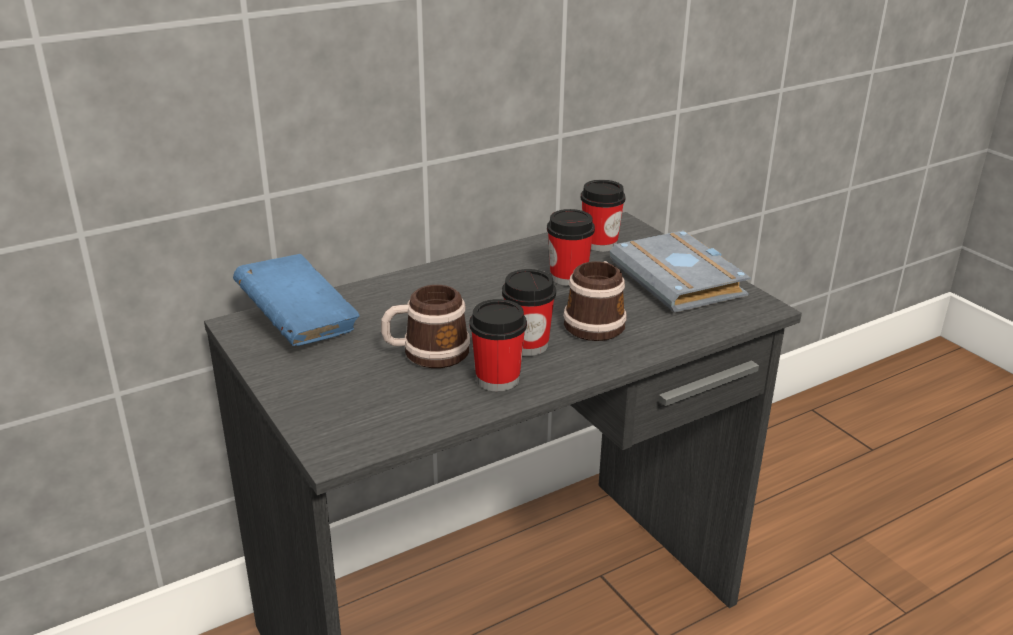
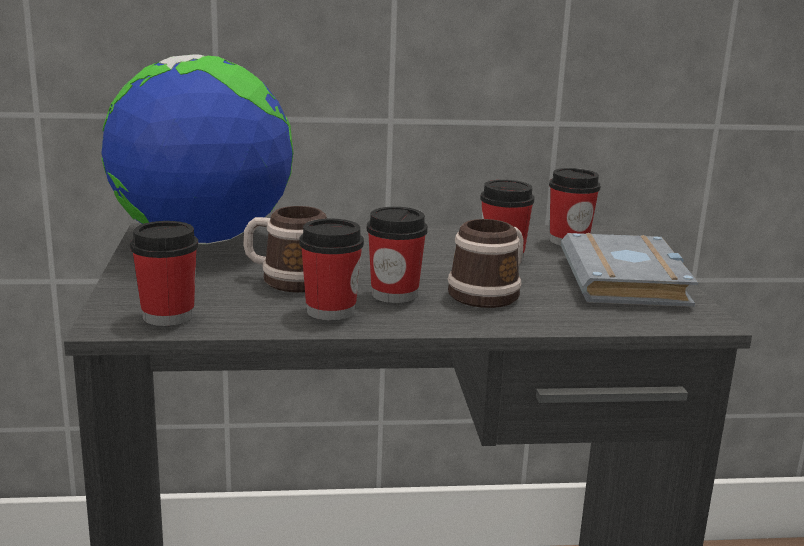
camera: 25 degrees right, 10 degrees down
(299, 325) = (202, 240): blue book -> globe
(373, 426) = (168, 316): none -> cup

